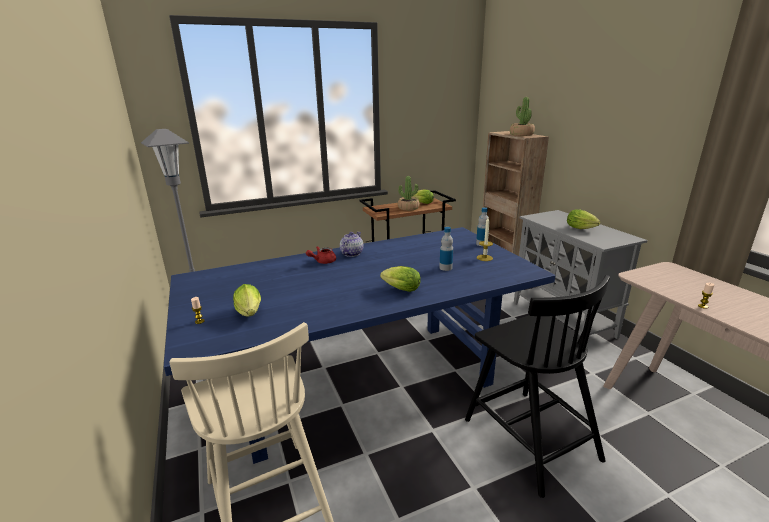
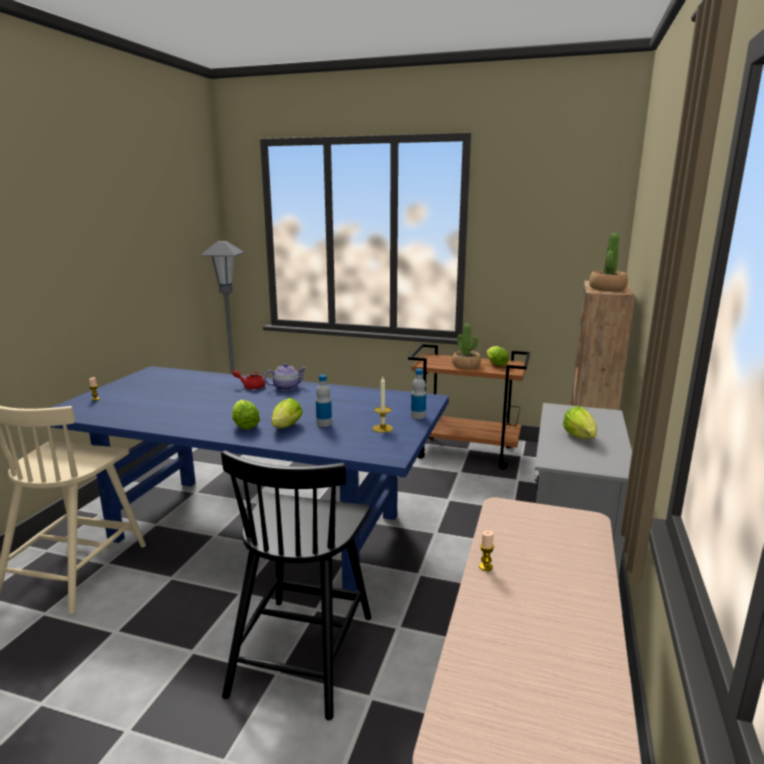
camera: 40 degrees right, 5 degrees down
(250, 314) = (125, 405): lettuce -> lettuce (285, 428)

